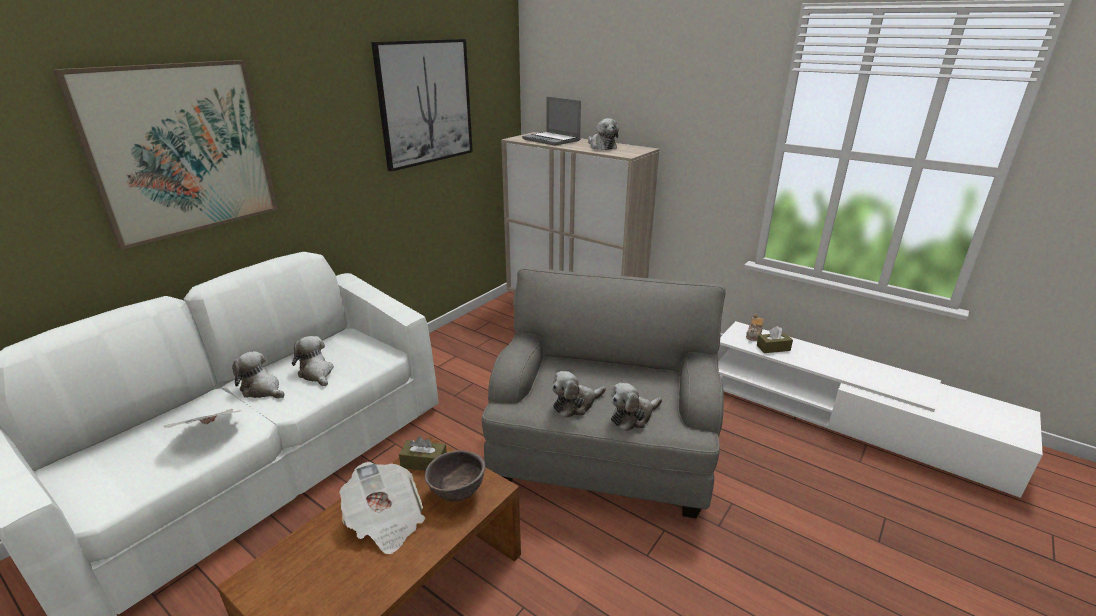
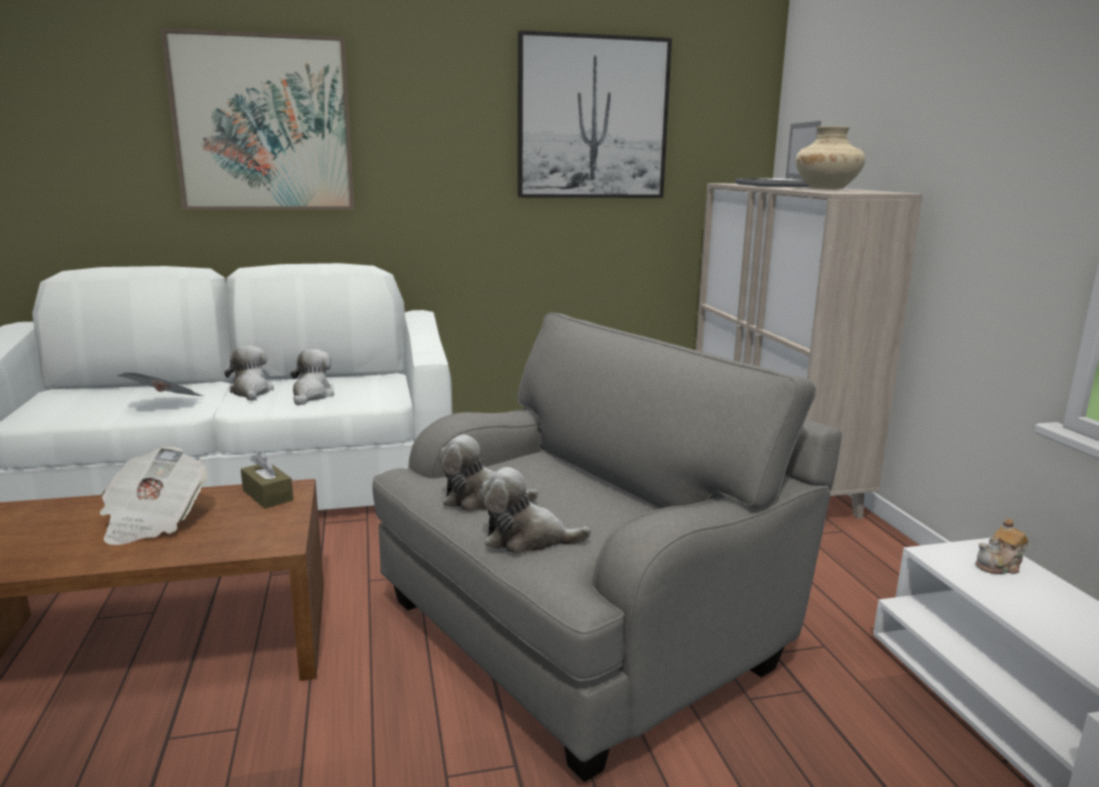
camera: 40 degrees right, 10 degrees down
(457, 494) = (242, 531): brown bowl -> none
(601, 147) = (826, 189): plush toy -> beige vase
(773, 348) = (1015, 596): brown tissue box -> none

